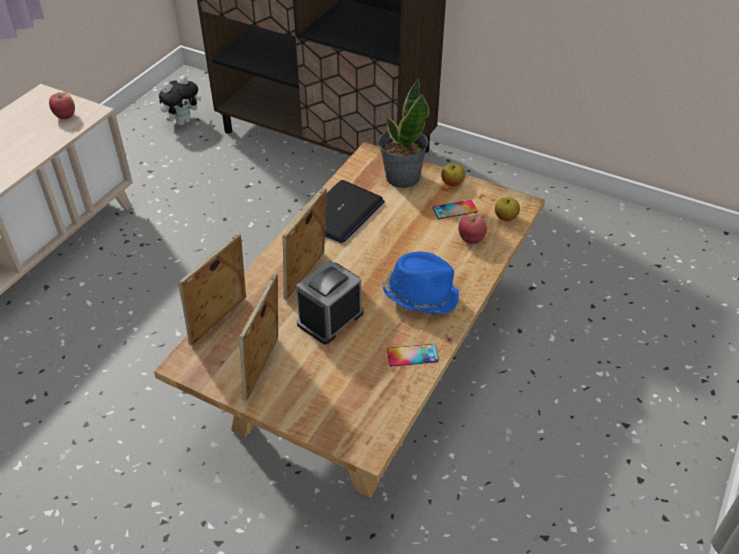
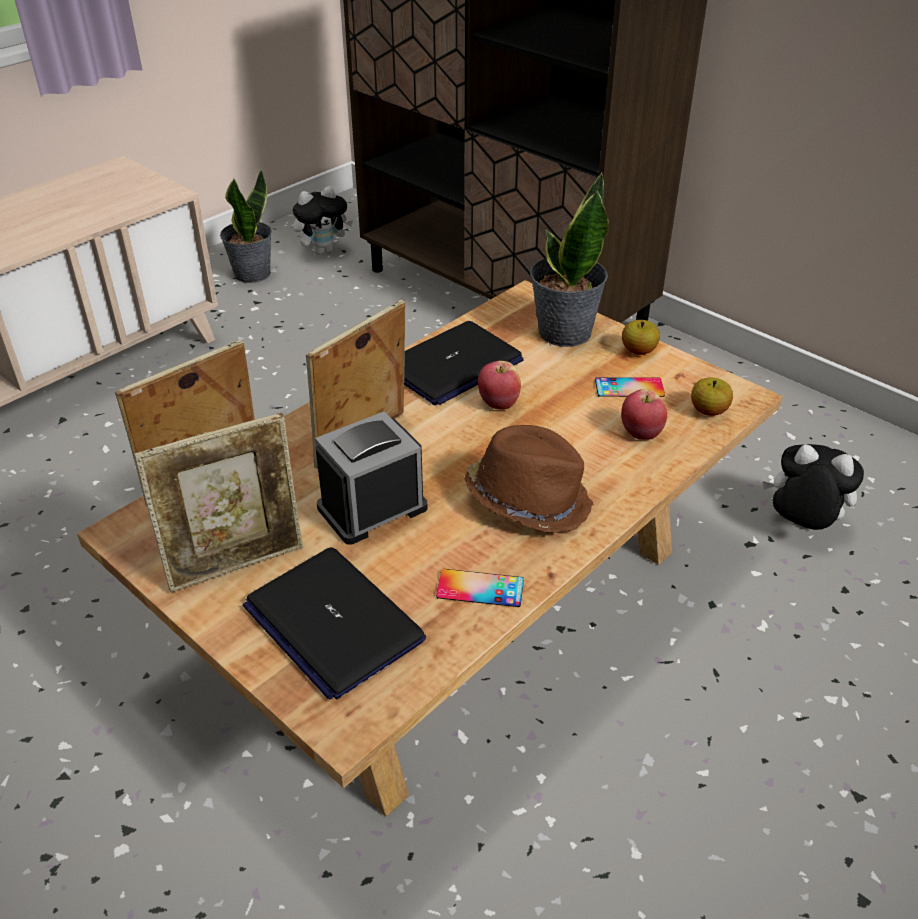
camera: 15 degrees right, 5 degrees down
(65, 116) = (132, 194): apple -> apple (498, 403)
(136, 148) = (251, 273): none -> potted plant
(264, 370) = (237, 564): picture frame -> picture frame turned 150 degrees counterclockwise
(336, 393) = (332, 622): none -> laptop
(420, 295) = (528, 499): blue hat -> brown hat
(558, 270) = (800, 526): none -> plush toy

